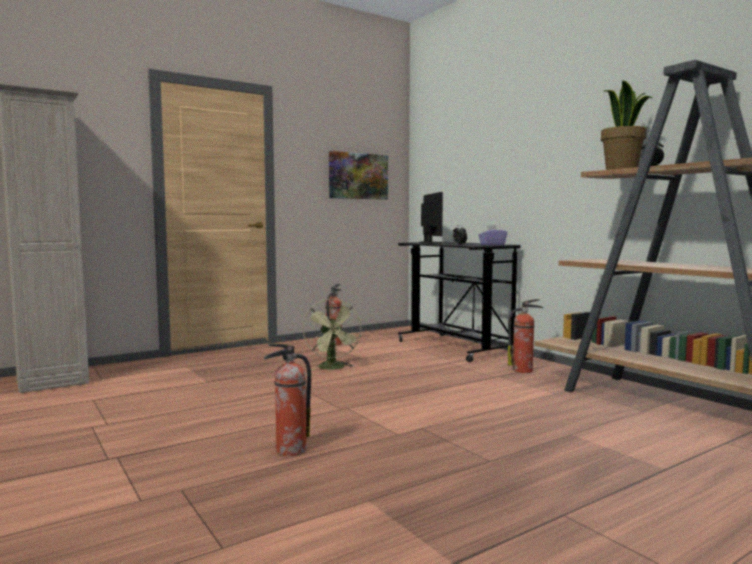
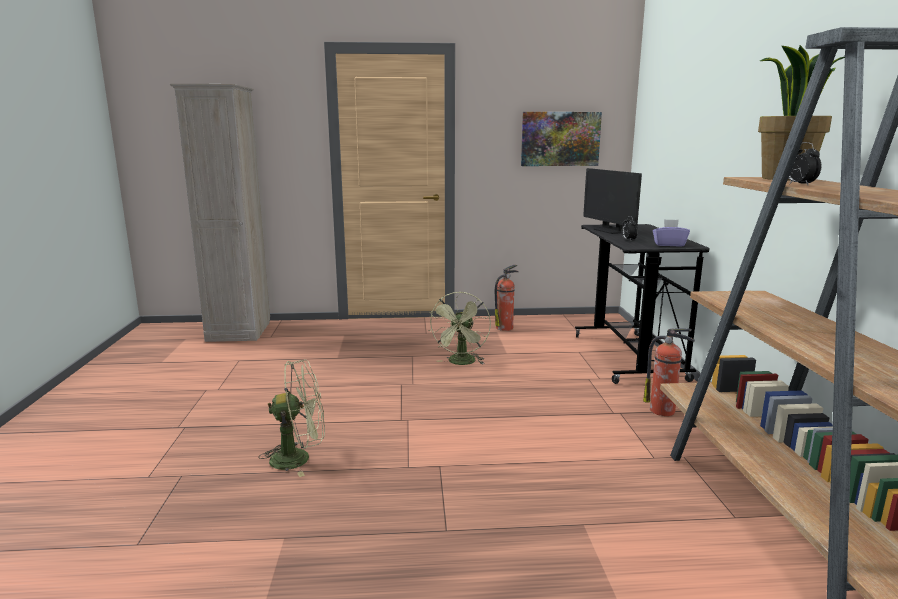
camera: 30 degrees right, 10 degrees up
(289, 450) = (299, 458): fire extinguisher -> green fan
(429, 243) = (610, 230): monitor -> monitor turned 135 degrees clockwise

